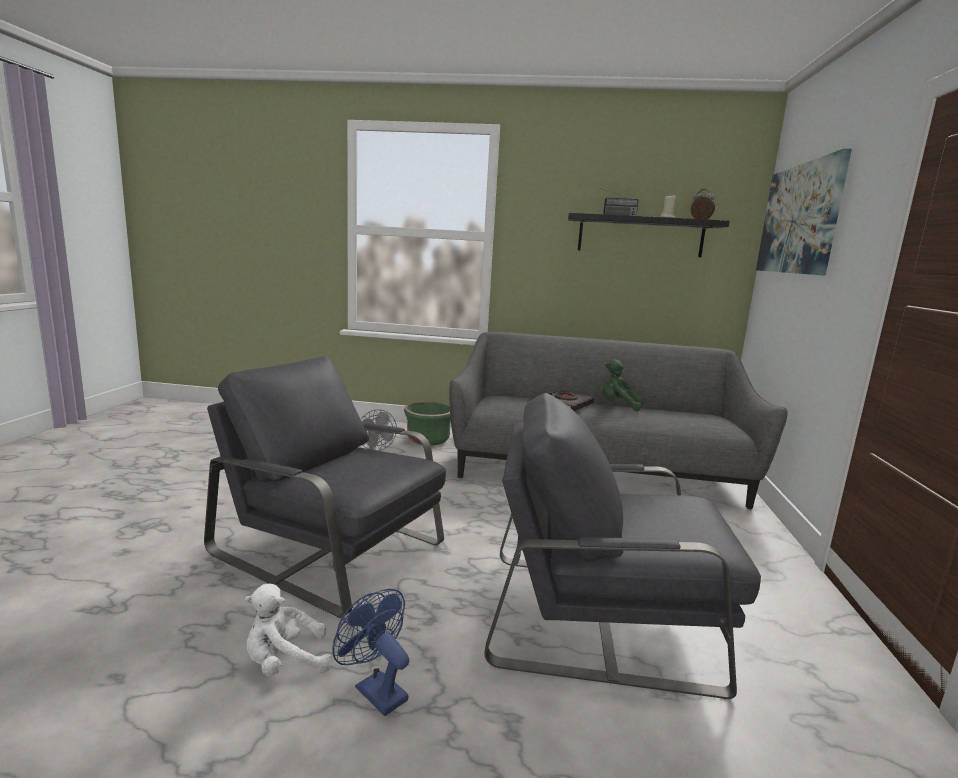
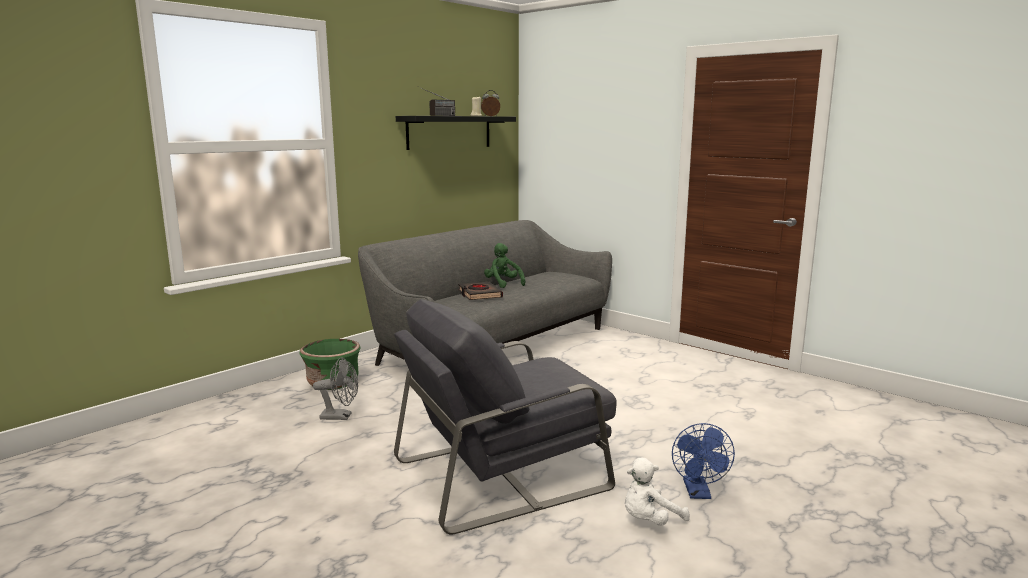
camera: 55 degrees left, 0 degrees up
(284, 663) = (649, 520): white plush toy -> white plush toy turned 45 degrees clockwise
(375, 690) = (698, 493): blue fan -> blue fan turned 75 degrees counterclockwise
(601, 617) = (676, 408): grey armchair -> none
(618, 406) = (503, 284): green plush toy -> green plush toy turned 90 degrees clockwise
(799, 219) = (573, 116): picture -> none

